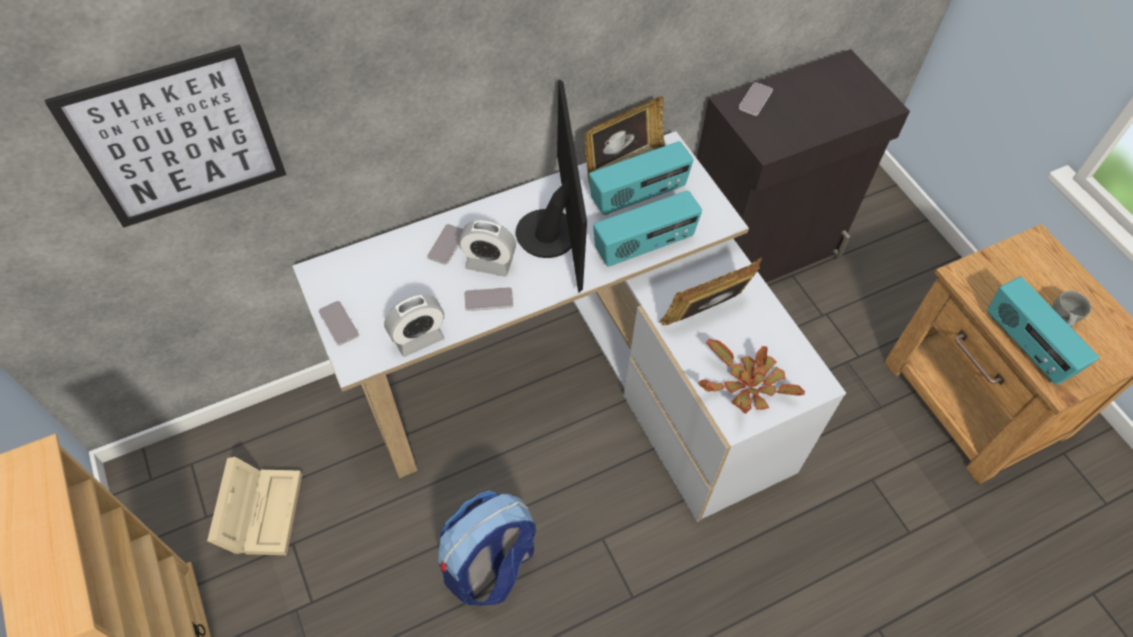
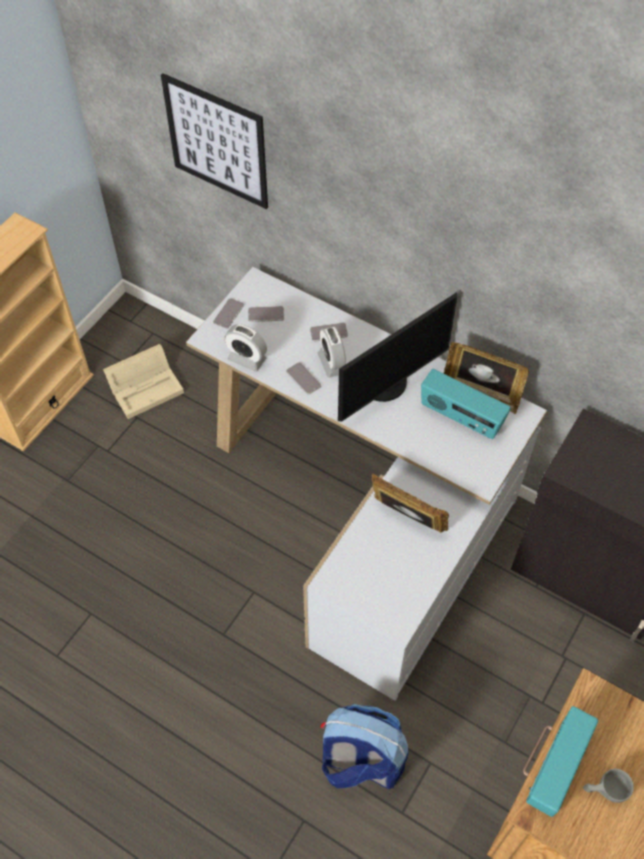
camera: 60 degrees right, 0 degrees up
(489, 567) = (189, 534): backpack -> backpack (360, 762)
(644, 246) = (418, 443): radio -> none
(747, 387) = (363, 575): potted plant -> none
(755, 99) = (609, 439): phone -> phone (266, 314)

